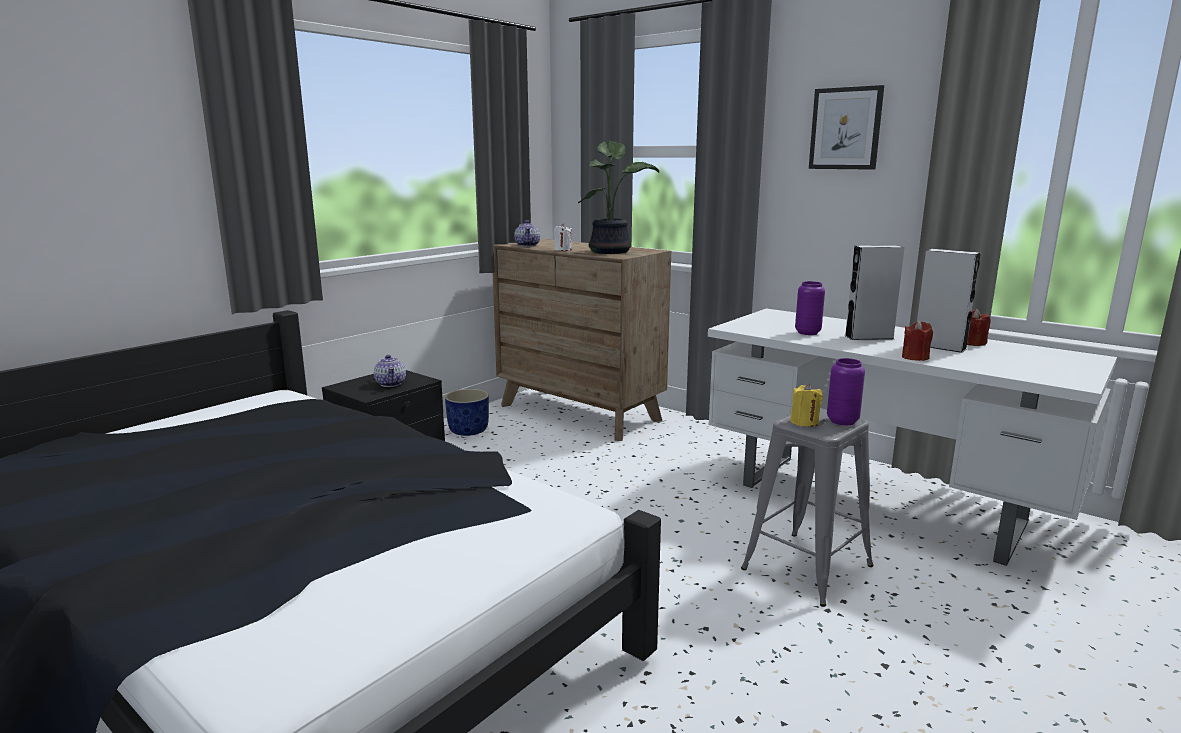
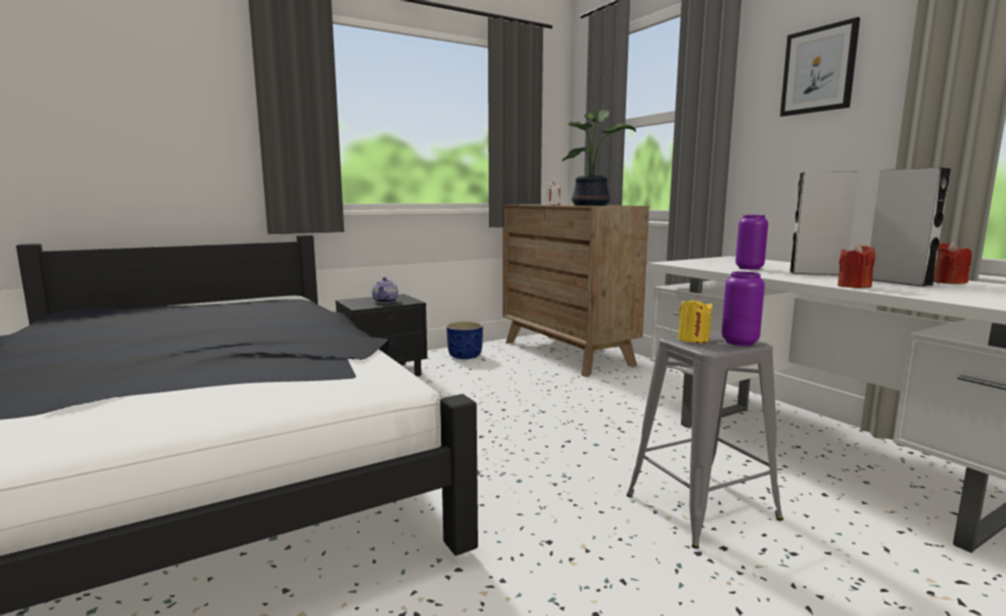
camera: 20 degrees right, 5 degrees down
(527, 245) = (530, 204): teapot -> none

